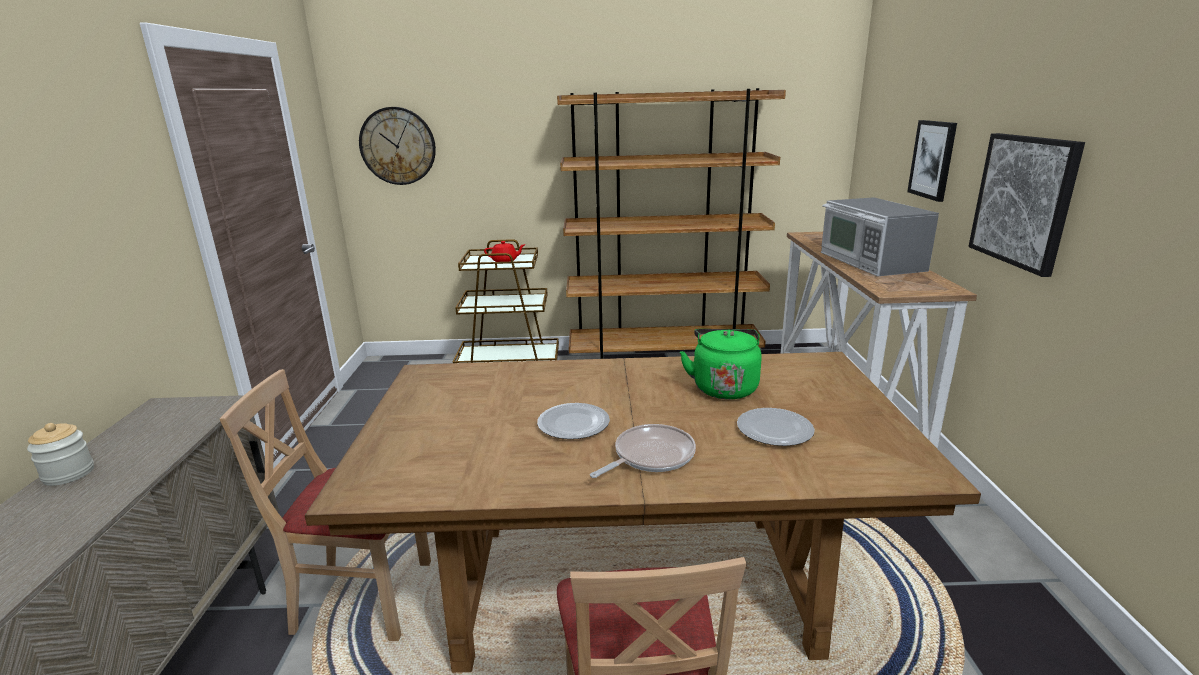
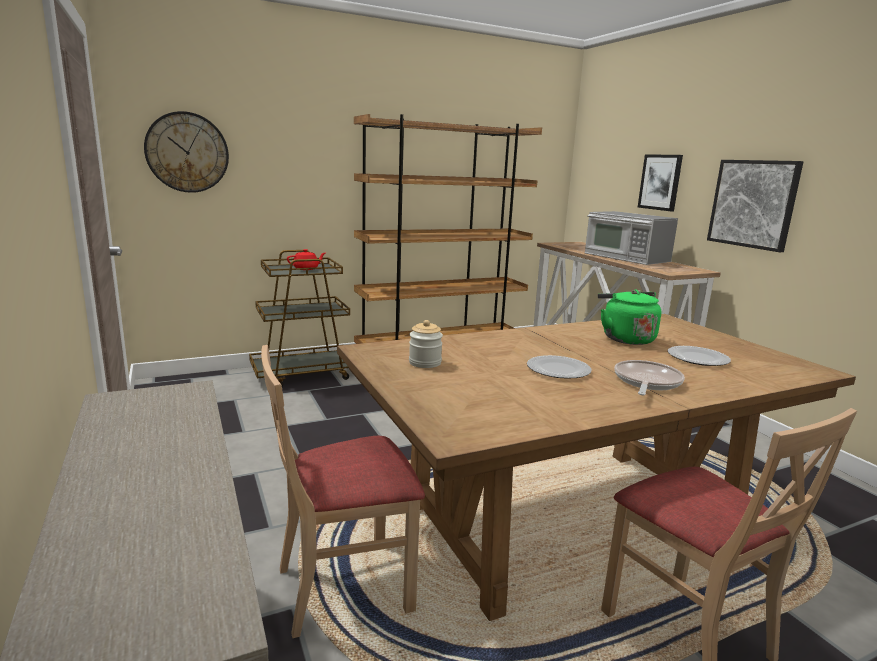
camera: 25 degrees left, 5 degrees down
(68, 474) = (100, 469): jar -> jar (425, 363)

